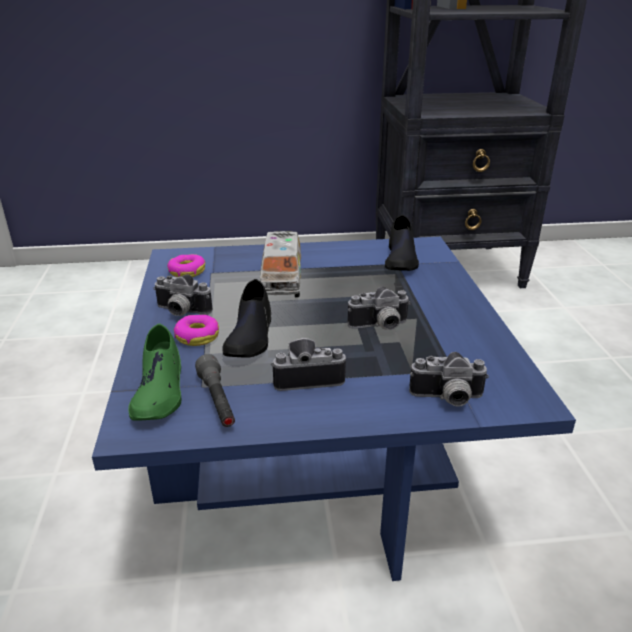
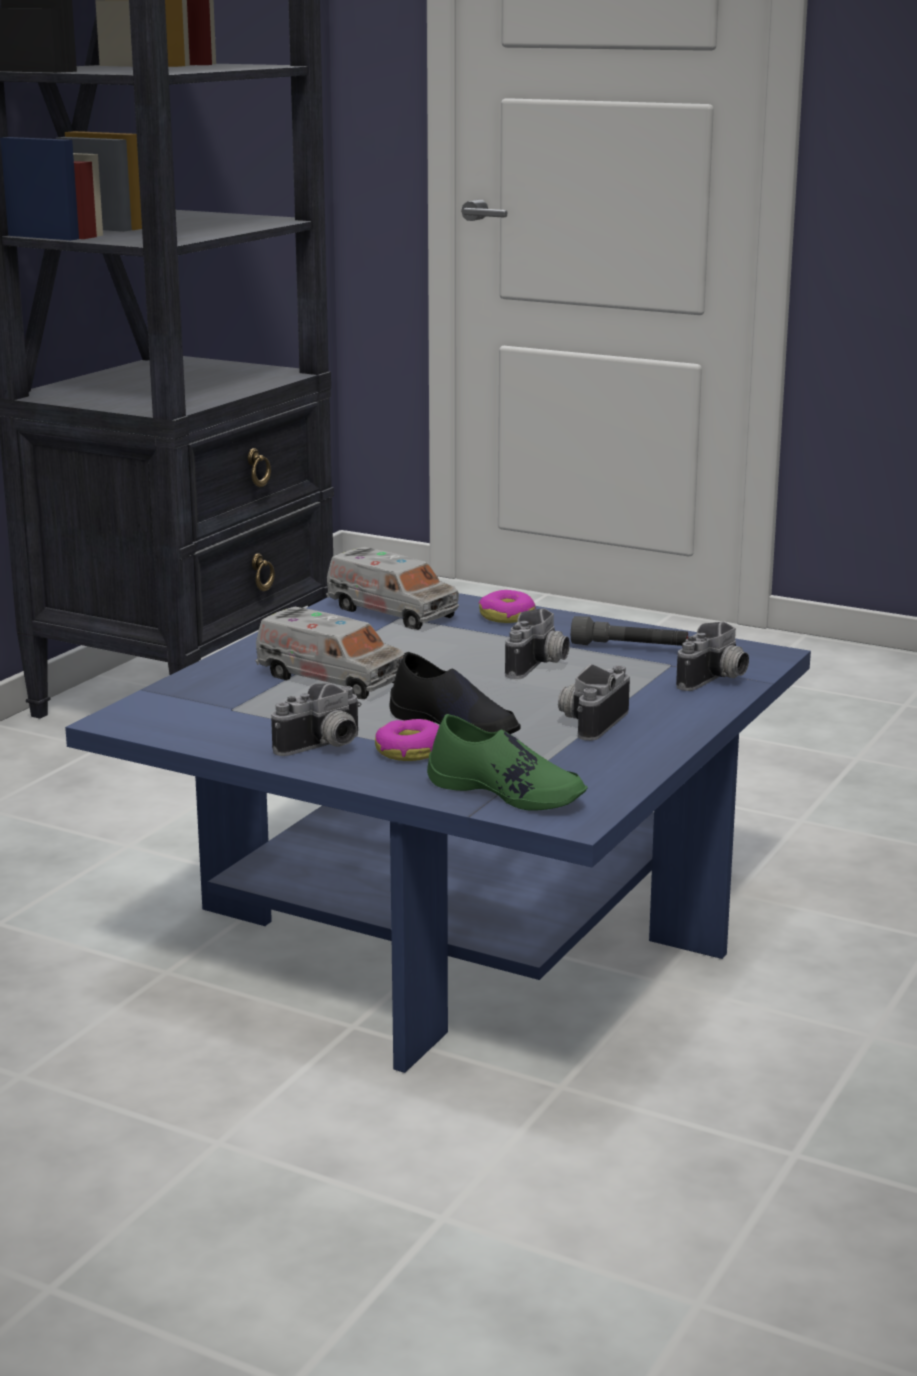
camera: 55 degrees left, 10 degrees down
(187, 272) = (200, 721): donut -> donut (506, 616)
(217, 401) = (573, 770): grey flashlight -> grey flashlight (629, 648)
(401, 259) = (392, 612): black shoe -> toy truck

